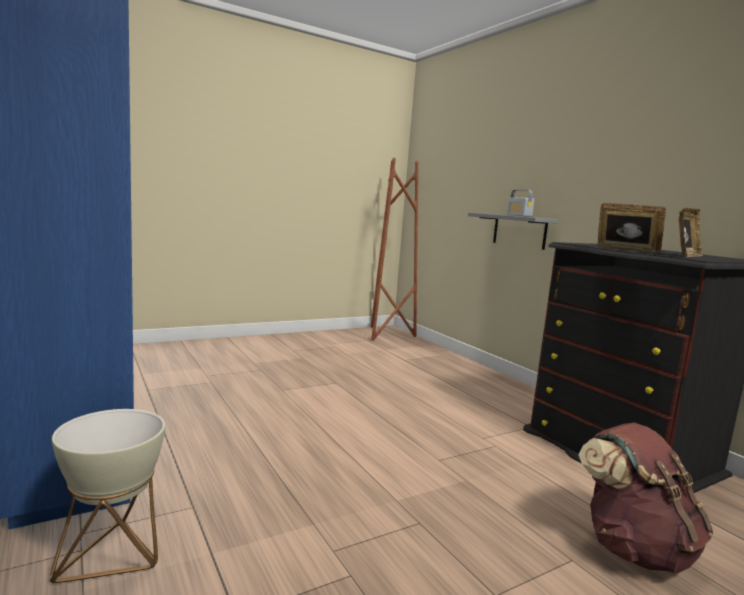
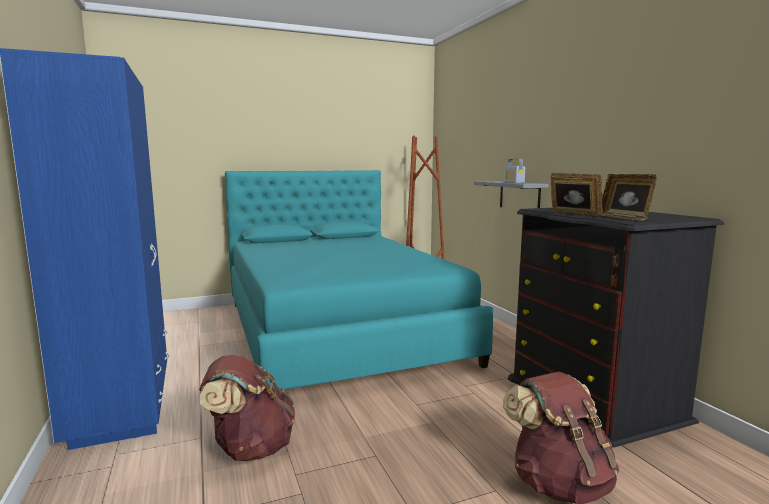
camera: 10 degrees right, 0 degrees up
(112, 557) = (131, 472): planter -> none
(263, 519) = (250, 448): none -> brown backpack
(314, 374) = (339, 330): none -> turquoise bed
(686, 256) = (625, 218): picture frame -> picture frame turned 105 degrees clockwise

